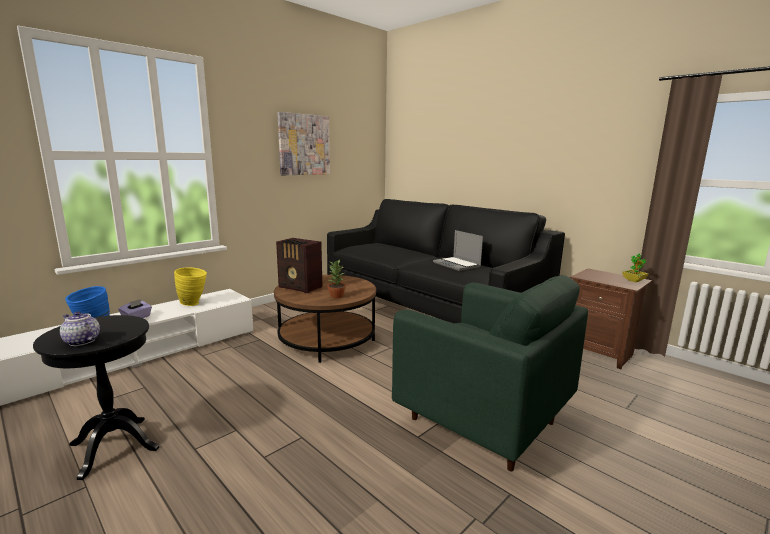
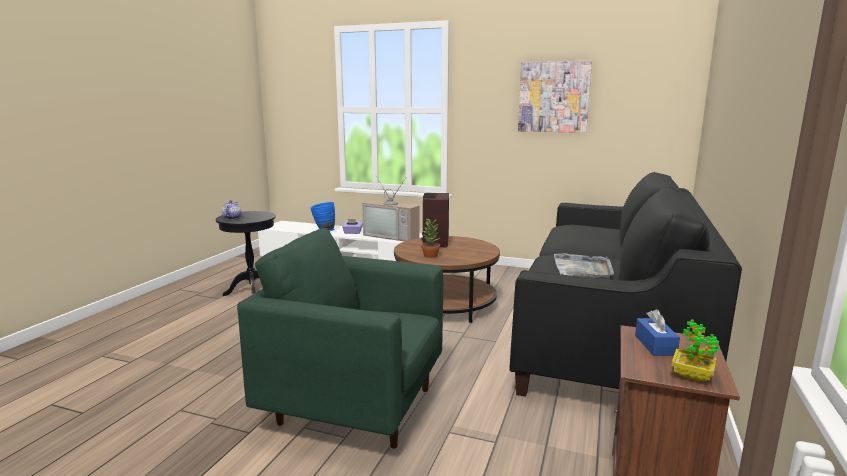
camera: 65 degrees right, 0 degrees up
(194, 304) = (393, 236): yellow vase -> television
(457, 265) = (583, 269): laptop -> grey tray
(483, 422) = (355, 405): green armchair -> green armchair turned 90 degrees clockwise
(598, 277) = (655, 345): none -> blue tissue box

